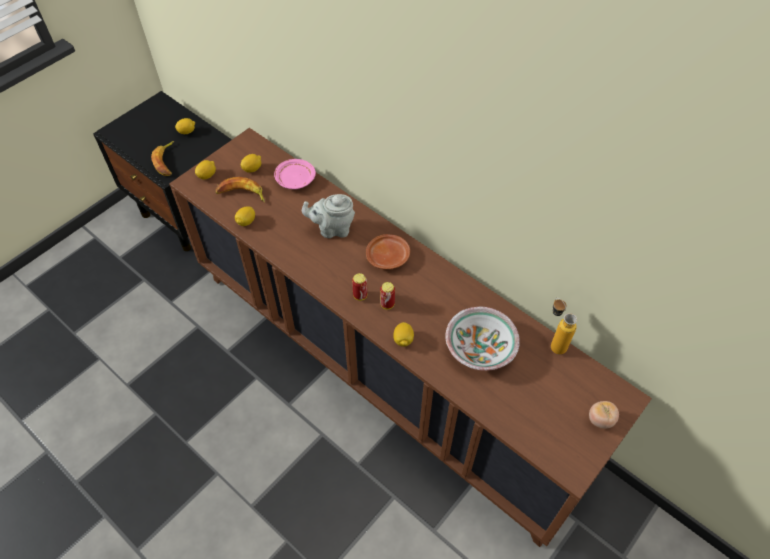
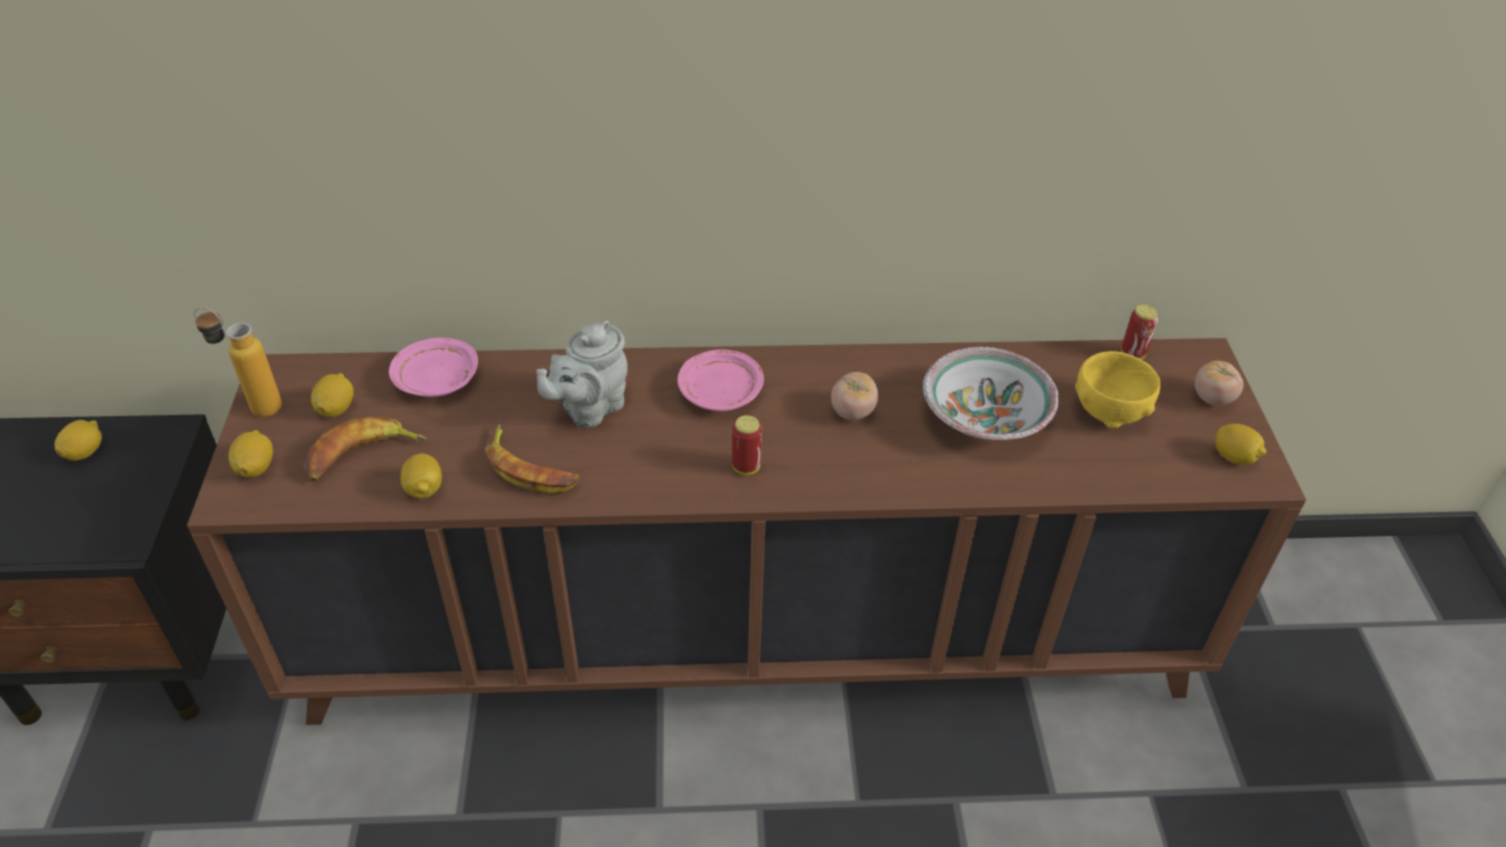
camera: 45 degrees left, 10 degrees down
(166, 161) = (96, 523): banana -> banana (530, 468)
(387, 304) = (799, 451): can -> can (1132, 354)
(388, 256) = (720, 391): brown plate -> pink plate
(403, 340) = (879, 479): lemon -> lemon (1234, 457)
(428, 303) = (852, 412): none -> tomato
(540, 387) = (1109, 411): none -> yellow bowl
(553, 343) = (1057, 352): bottle -> bottle (254, 406)

